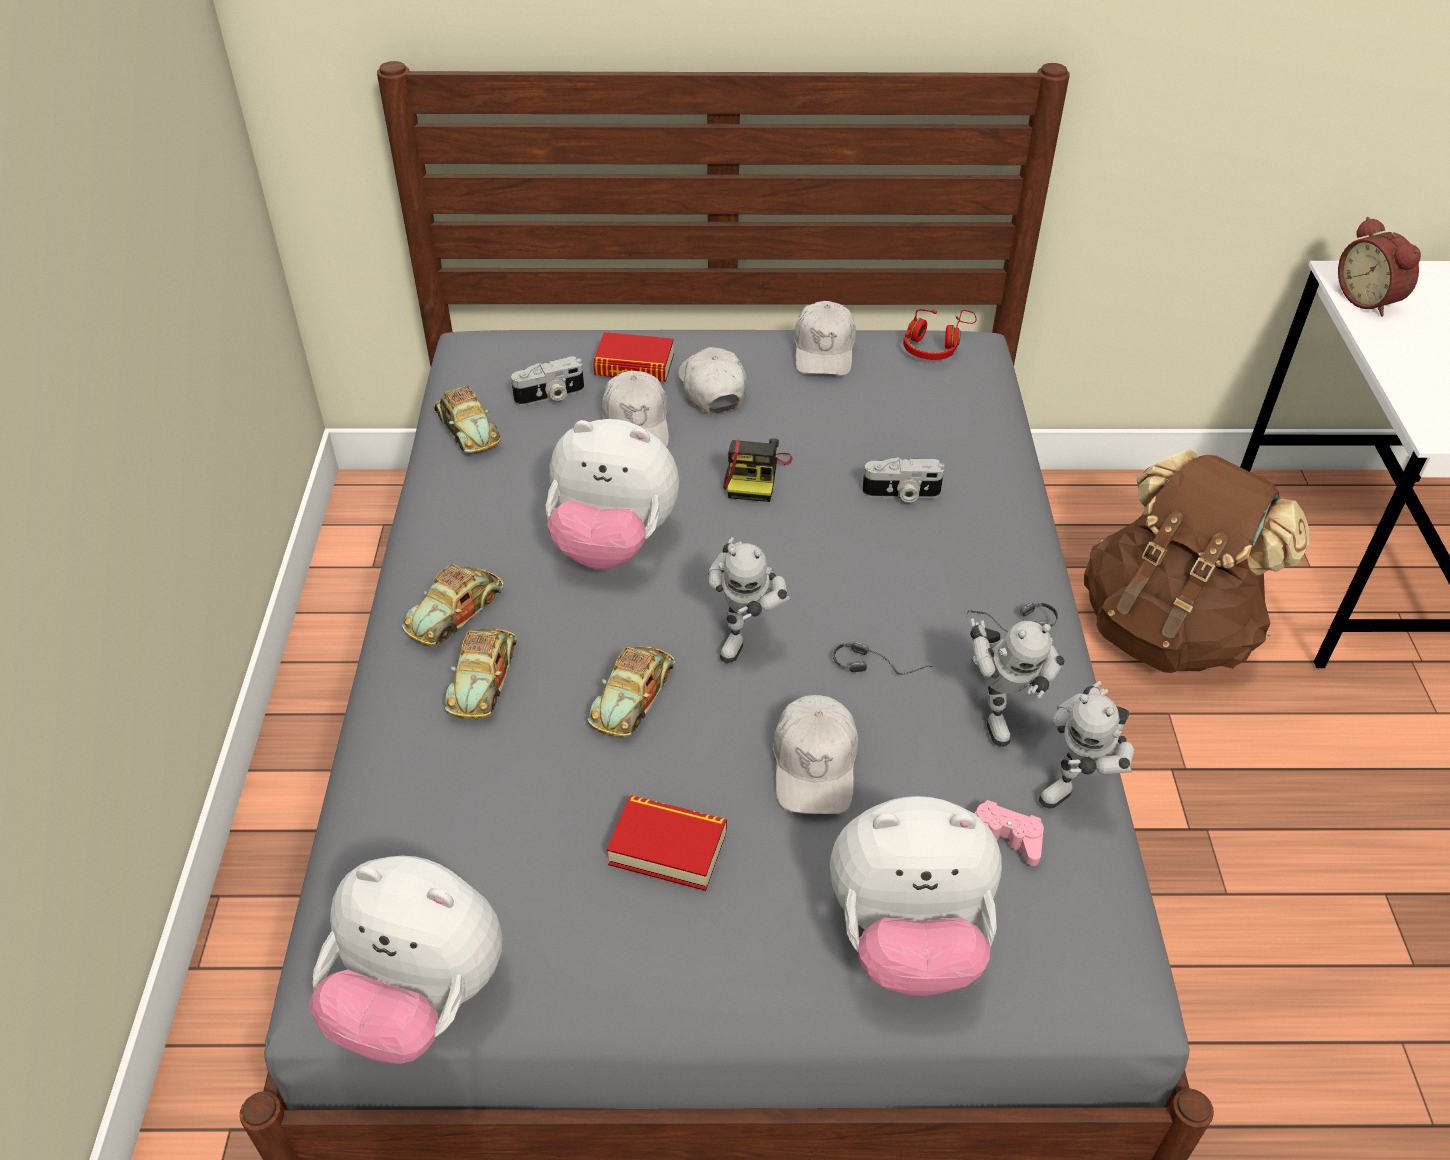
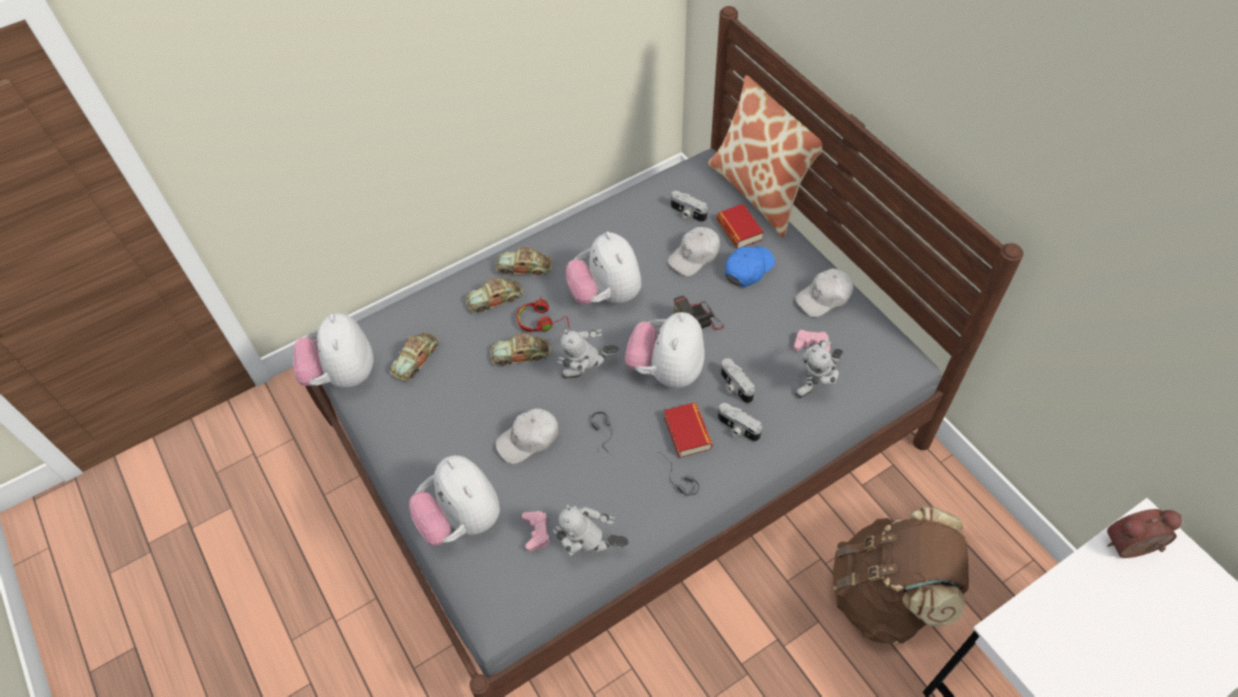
camera: 60 degrees right, 10 degrees up
(467, 429) = (638, 199): toy car -> toy car (416, 359)
(585, 320) = (760, 191): none -> pillow
(668, 848) = (451, 411): book -> book (687, 433)
(712, 388) = (748, 269): white cap -> blue cap
(815, 546) = (666, 370): none -> plush toy
(890, 396) = (811, 344): none -> pink game controller
(936, 344) = (879, 343): red headphones -> red headphones (542, 321)
(973, 525) = (737, 429): none -> camera
(997, 710) = (613, 496): toy robot -> toy robot (817, 386)
(1369, 300) = (1131, 548): alarm clock -> alarm clock turned 45 degrees clockwise

